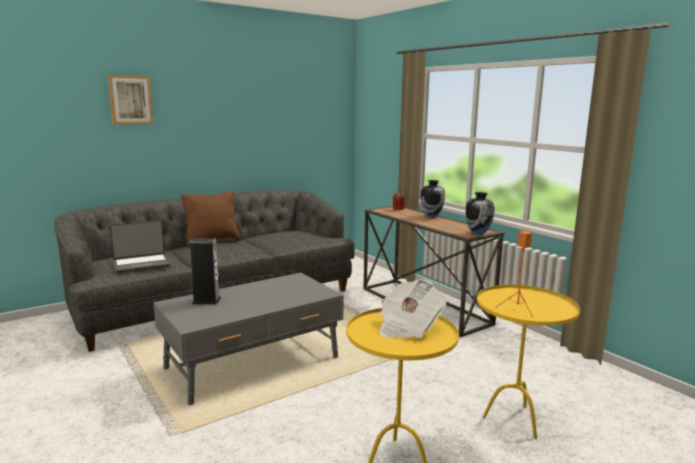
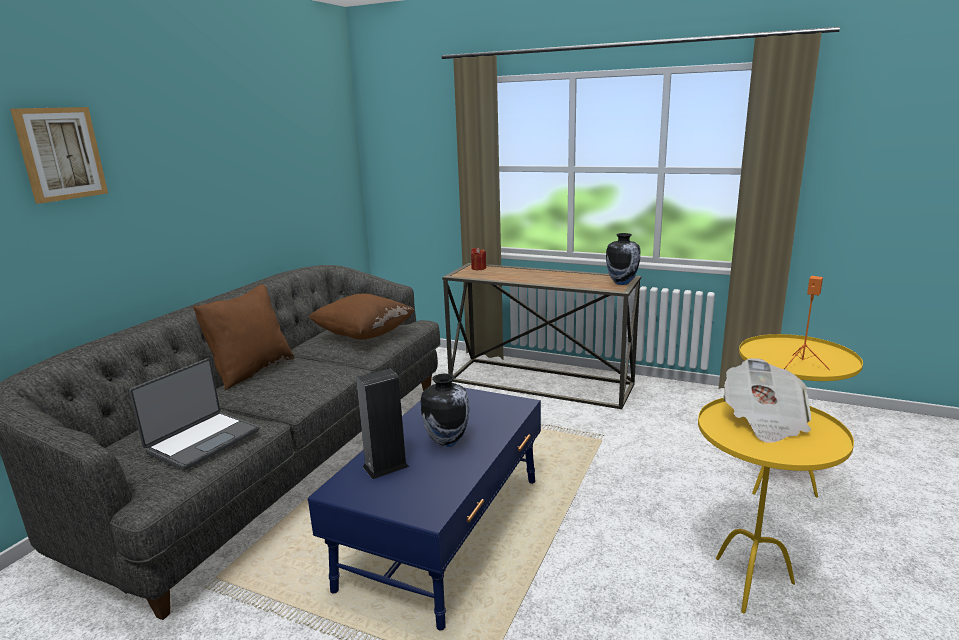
camera: 30 degrees left, 5 degrees up
(254, 362) = (445, 530): grey coffee table -> blue coffee table
(293, 237) = (364, 335): none -> brown pillow
(431, 216) = (533, 270): vase -> vase (447, 441)

